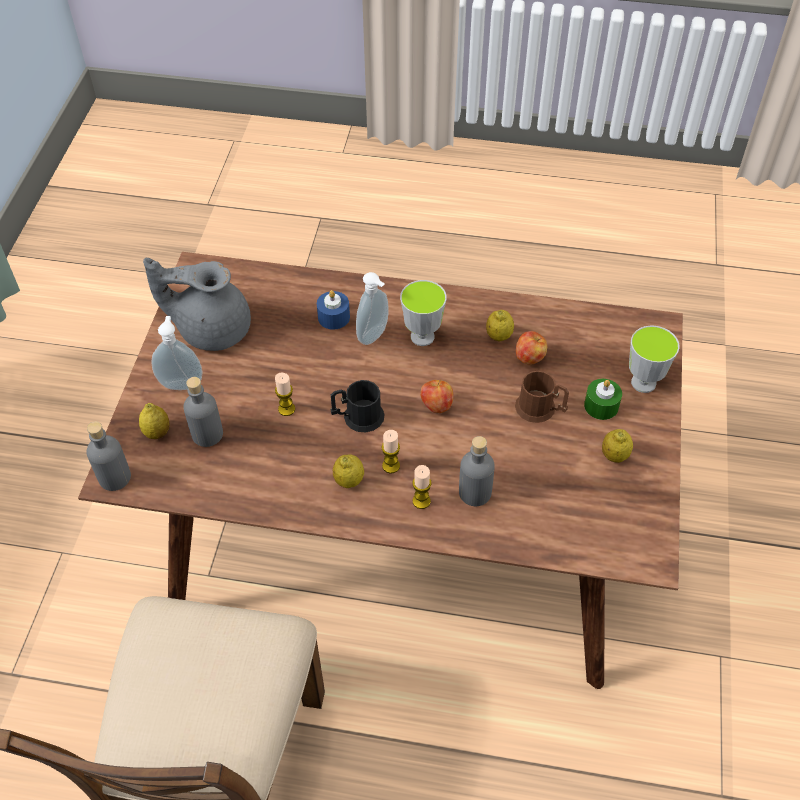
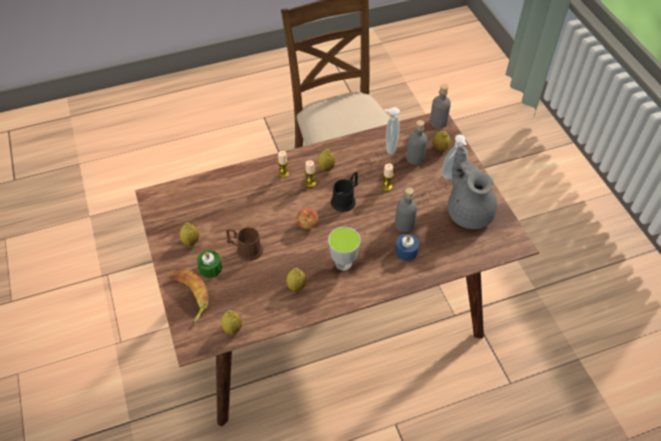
camera: 150 degrees right, 0 degrees up
(211, 328) = (469, 211): grey teapot -> grey teapot turned 90 degrees counterclockwise
(374, 336) = (372, 250): soap dispenser -> soap dispenser (389, 147)
(475, 492) = (258, 189): grey bottle -> grey bottle (404, 224)
(529, 358) = (269, 280): apple -> none
(602, 324) = (232, 328): none -> lemon
(643, 383) = (189, 295): cup -> banana

